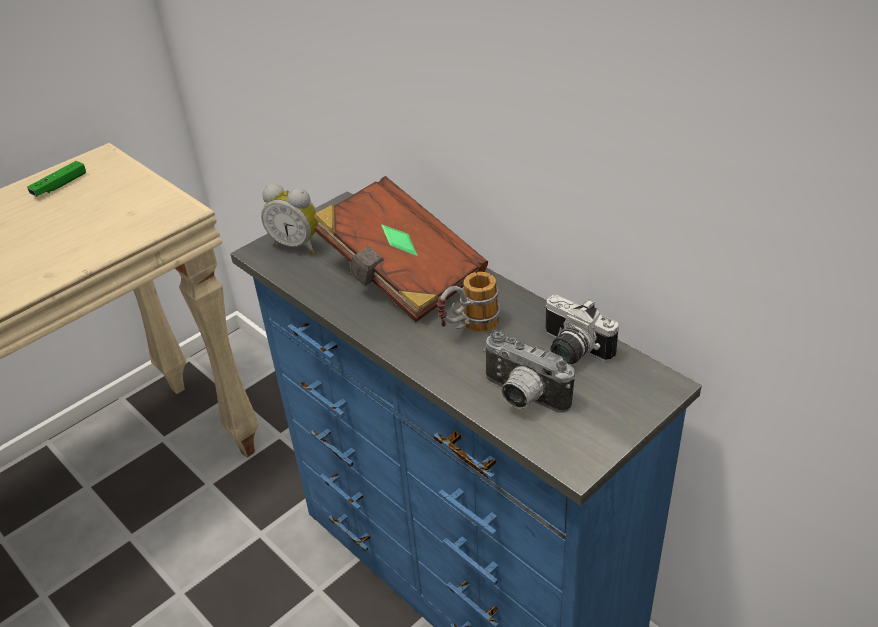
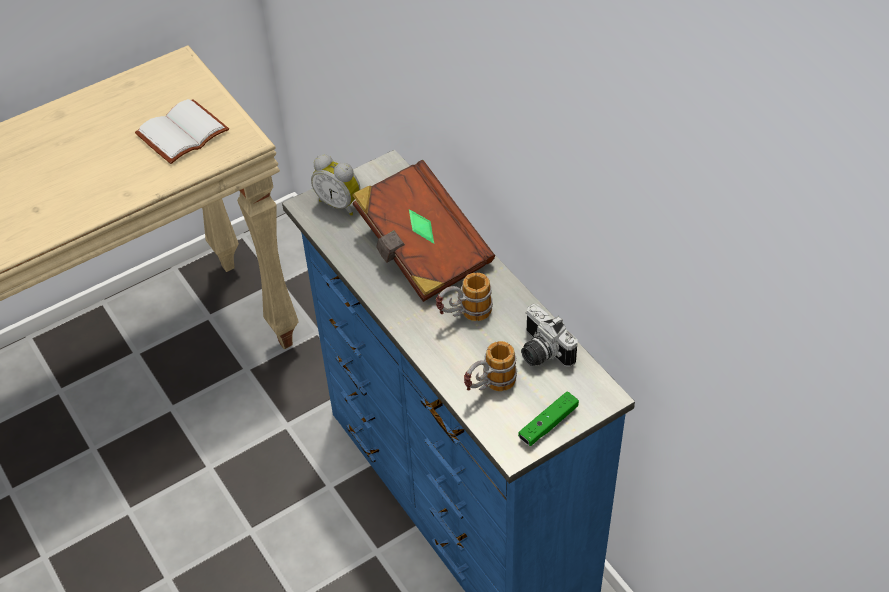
camera: 10 degrees right, 10 degrees up
(59, 185) = (140, 92): green game controller -> green game controller (548, 424)
(110, 214) = (183, 135): none -> white book
(521, 398) = (489, 387): camera -> mug

